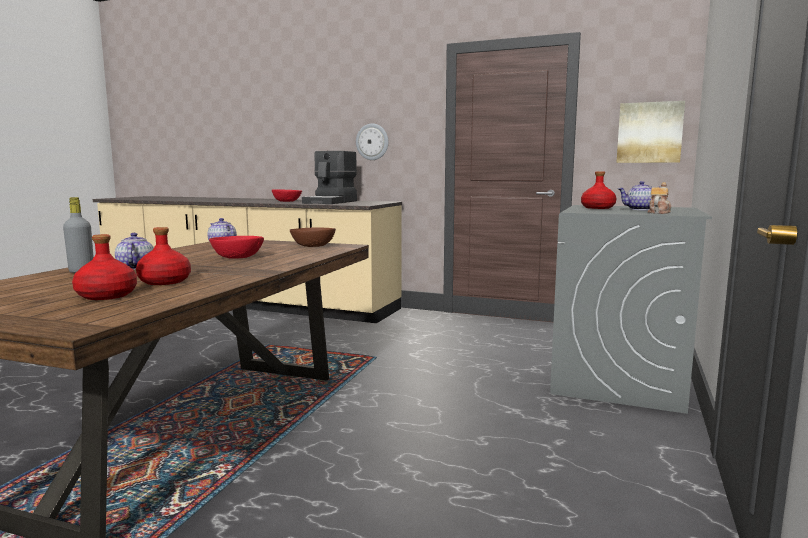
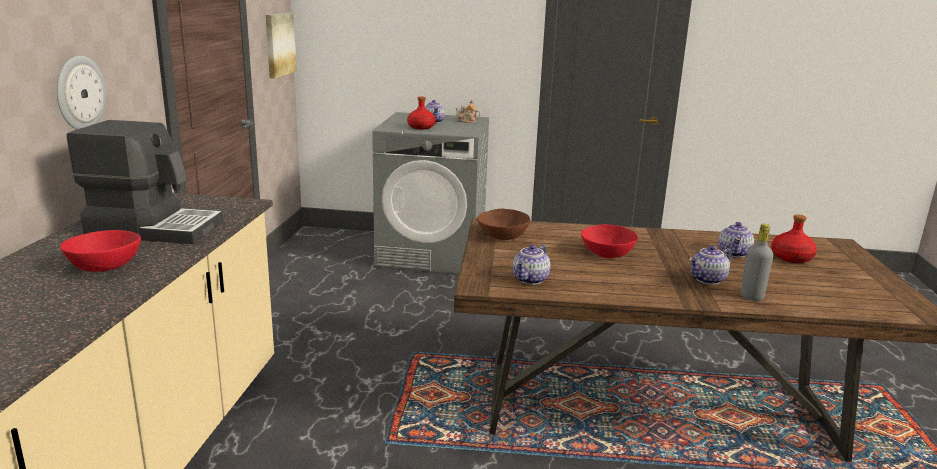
camera: 105 degrees left, 10 degrees up
(164, 282) = (734, 253): red bottle -> teapot

